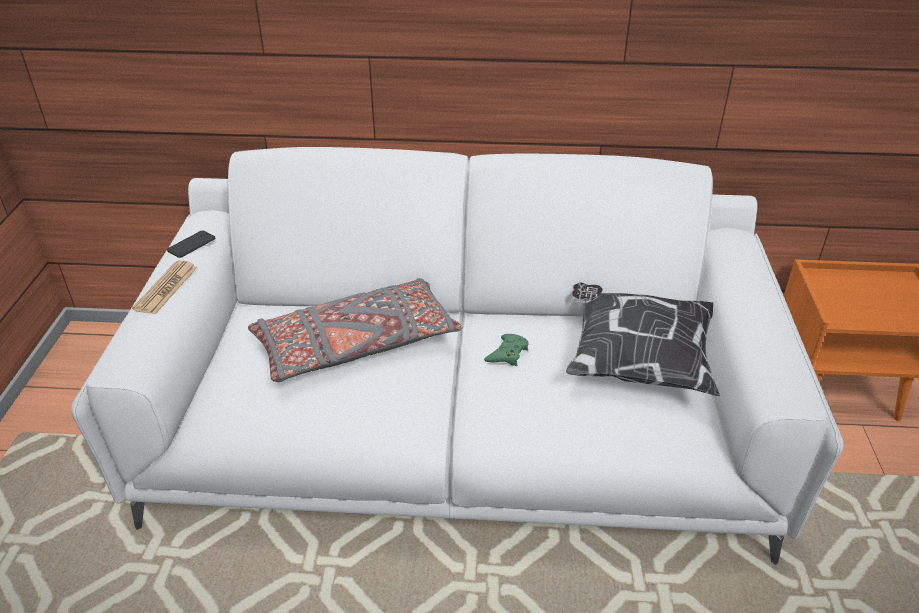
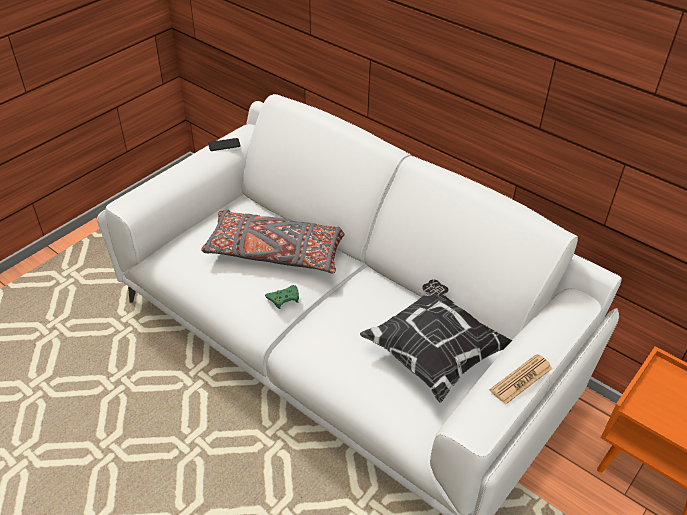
camera: 35 degrees right, 5 degrees up
(166, 288) = (186, 167): newspaper -> newspaper (521, 379)
(507, 354) = (356, 304): green game controller -> green game controller (284, 298)

